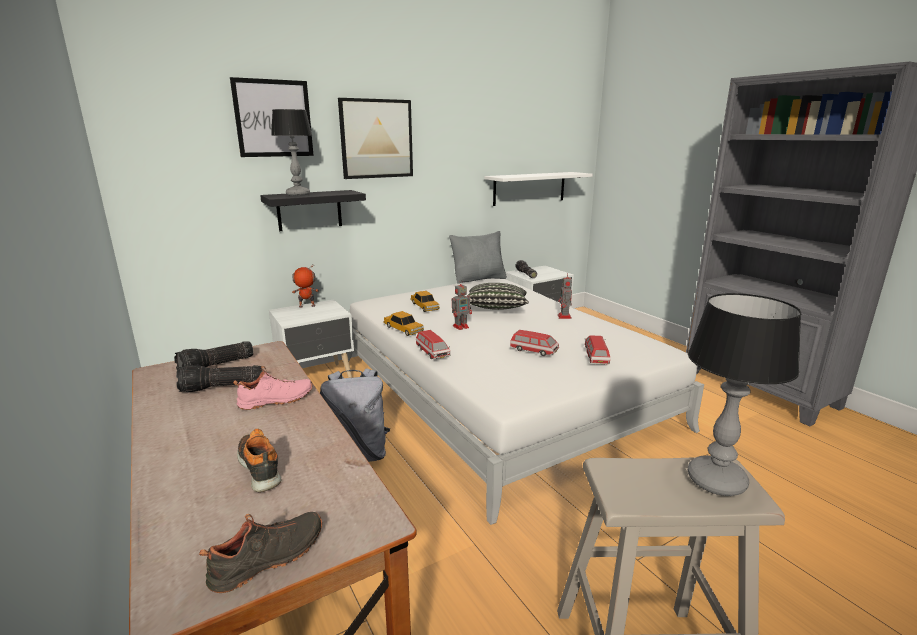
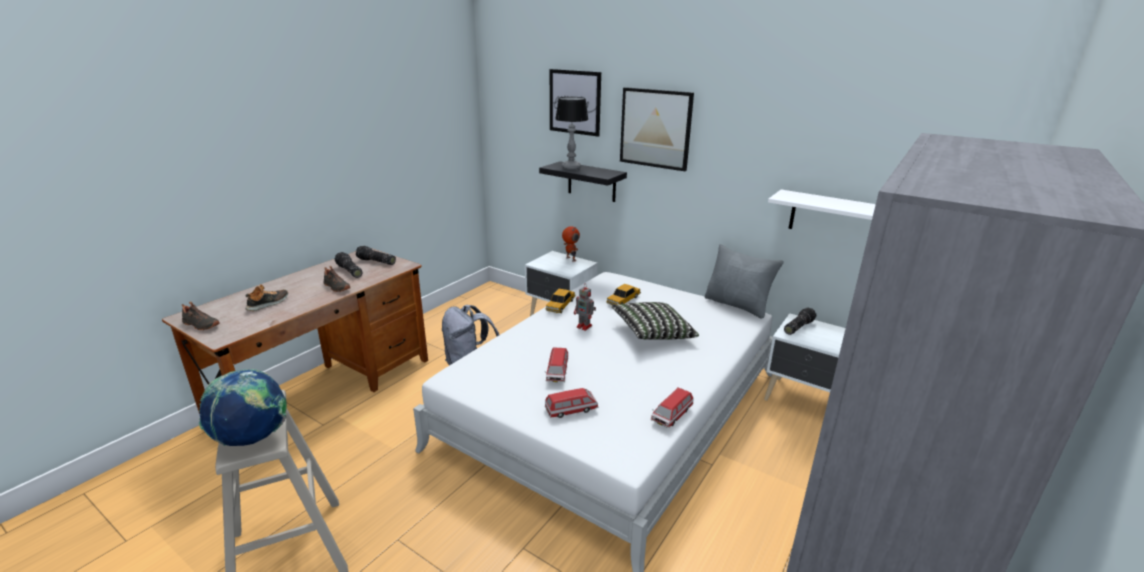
camera: 65 degrees right, 5 degrees up
(276, 401) = (336, 287): pink shoe -> black shoe
(432, 353) = (521, 328): toy car -> toy car (672, 415)
(564, 317) = (675, 376): toy robot -> none
(715, 481) = (253, 438): table lamp -> globe

